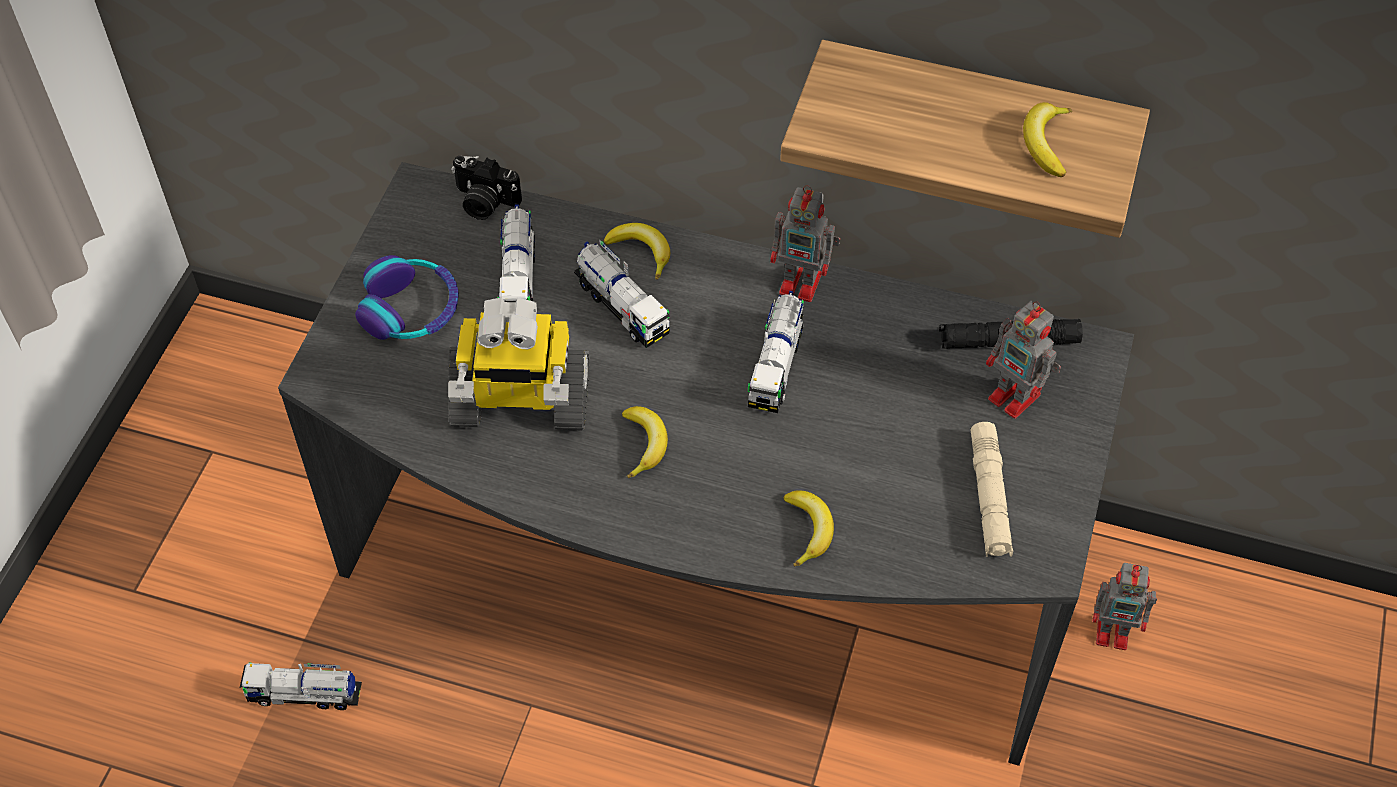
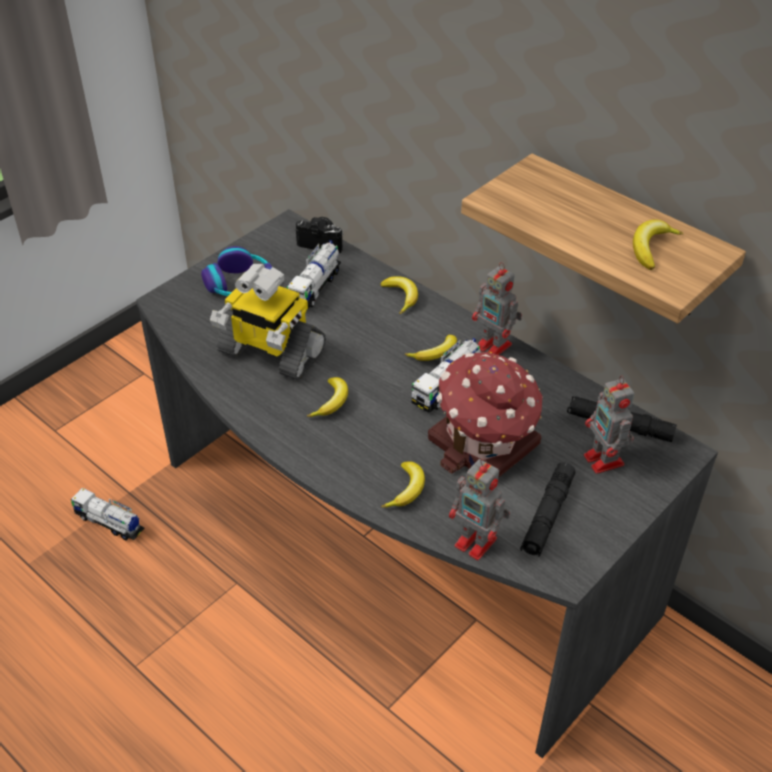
camera: 25 degrees right, 10 degrees down
(484, 202) = (322, 243): camera -> camera turned 150 degrees clockwise
(622, 307) = (368, 323): toy truck -> none
(734, 322) = (435, 354): none -> banana
(866, 430) = (485, 444): none -> toy house
(989, 497) = (547, 515): beige flashlight -> black flashlight
(1114, 632) = (661, 697): toy robot -> toy robot (477, 543)

